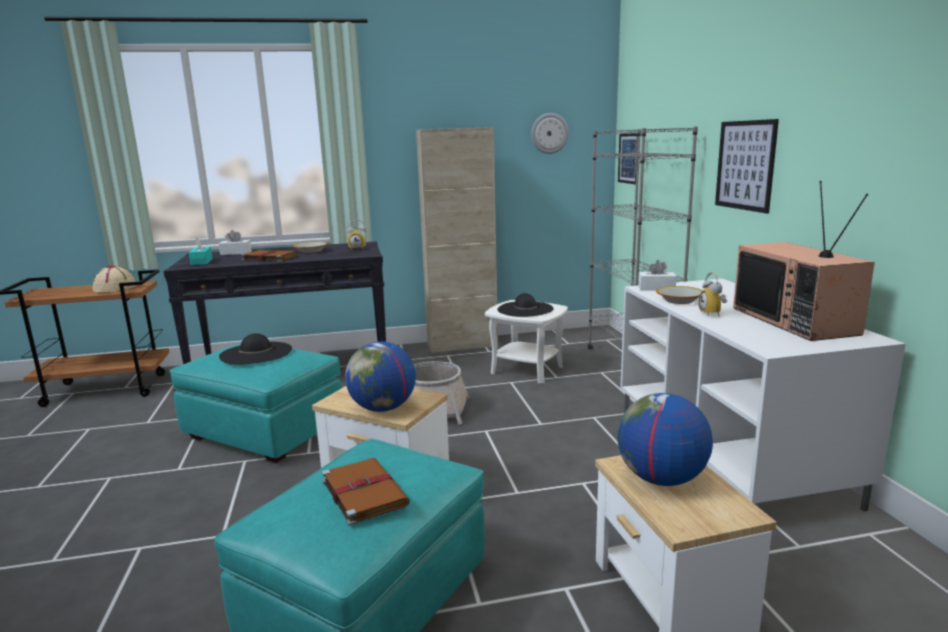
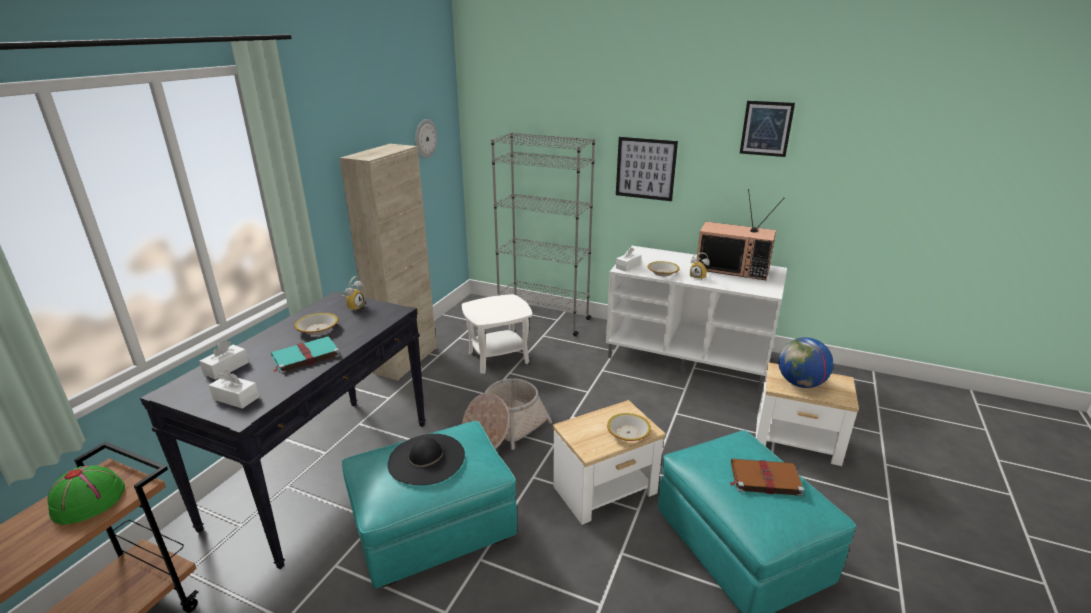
camera: 55 degrees left, 10 degrees up
(116, 288) = (89, 500): beige hat -> green hat
(201, 262) = (236, 398): turquoise tissue box -> white tissue box
(269, 258) = (304, 356): brown book -> turquoise book
(383, 408) = (628, 433): globe -> bowl
(525, 309) = (496, 308): black hat -> none
(628, 158) = (487, 153): picture -> picture (766, 128)

